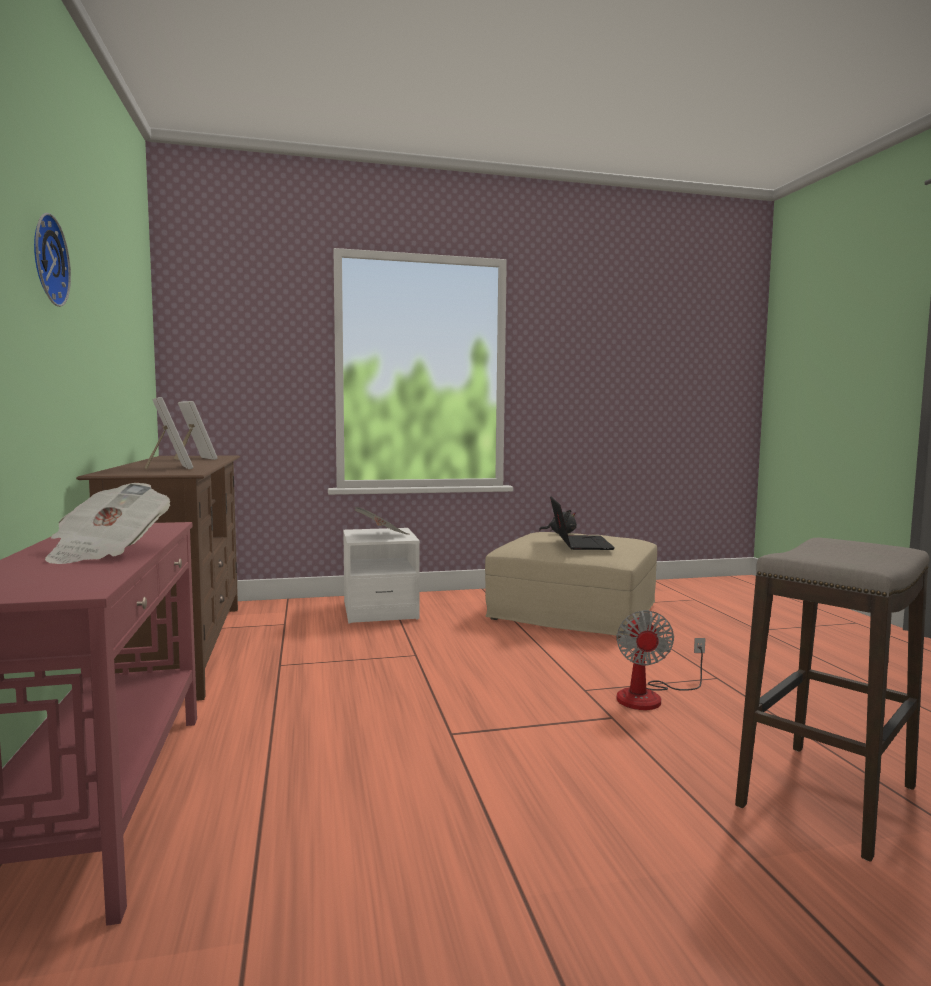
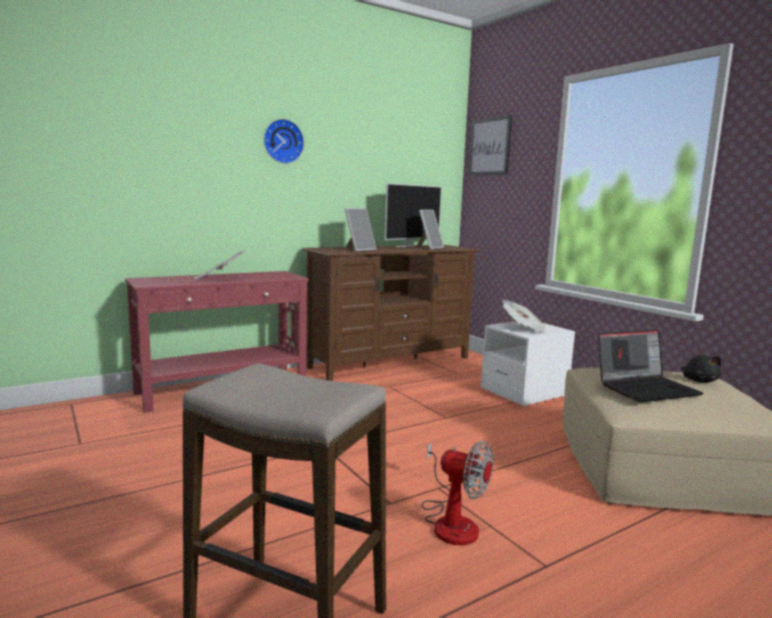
camera: 70 degrees right, 5 degrees up
(152, 460) = (409, 246): none -> television
(212, 315) = (489, 146): none -> picture
(650, 696) = (451, 521): fan -> fan turned 135 degrees counterclockwise

